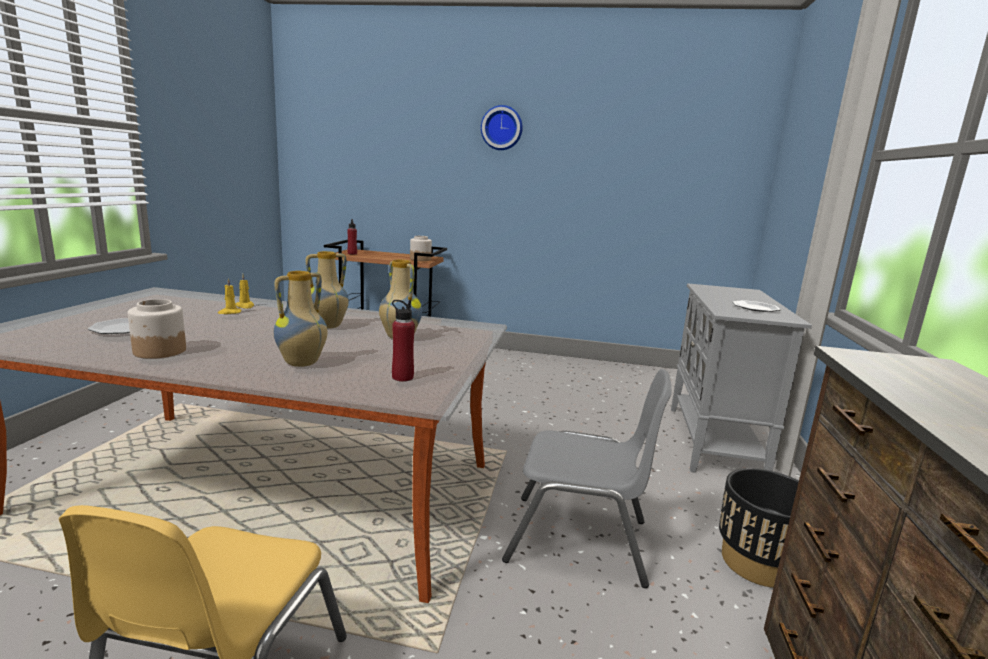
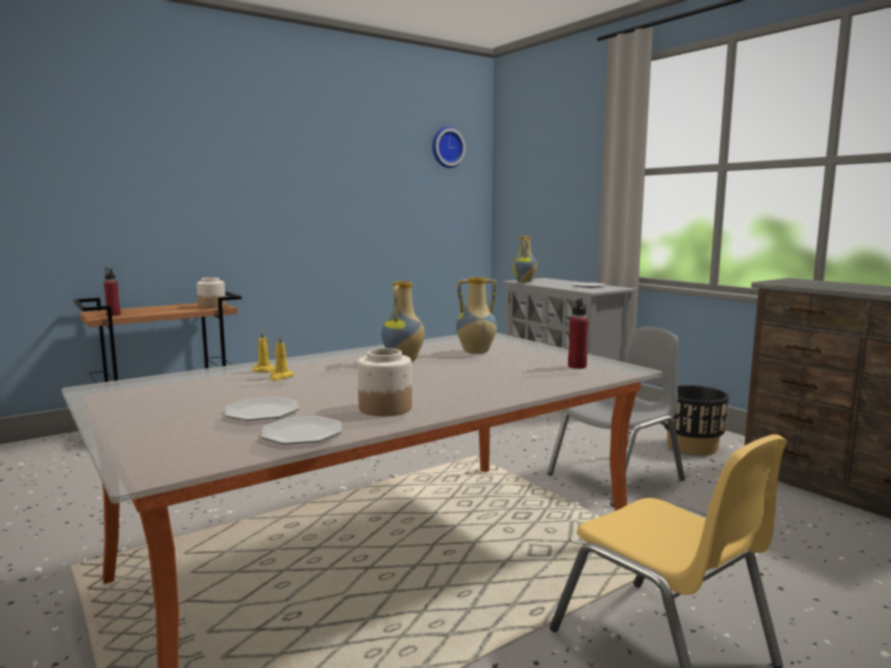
camera: 45 degrees left, 5 degrees down
(69, 347) = (301, 433): none -> plate
(302, 364) = (503, 380): vase -> vase (525, 281)
(502, 128) = (268, 148): wall clock -> wall clock (446, 147)

